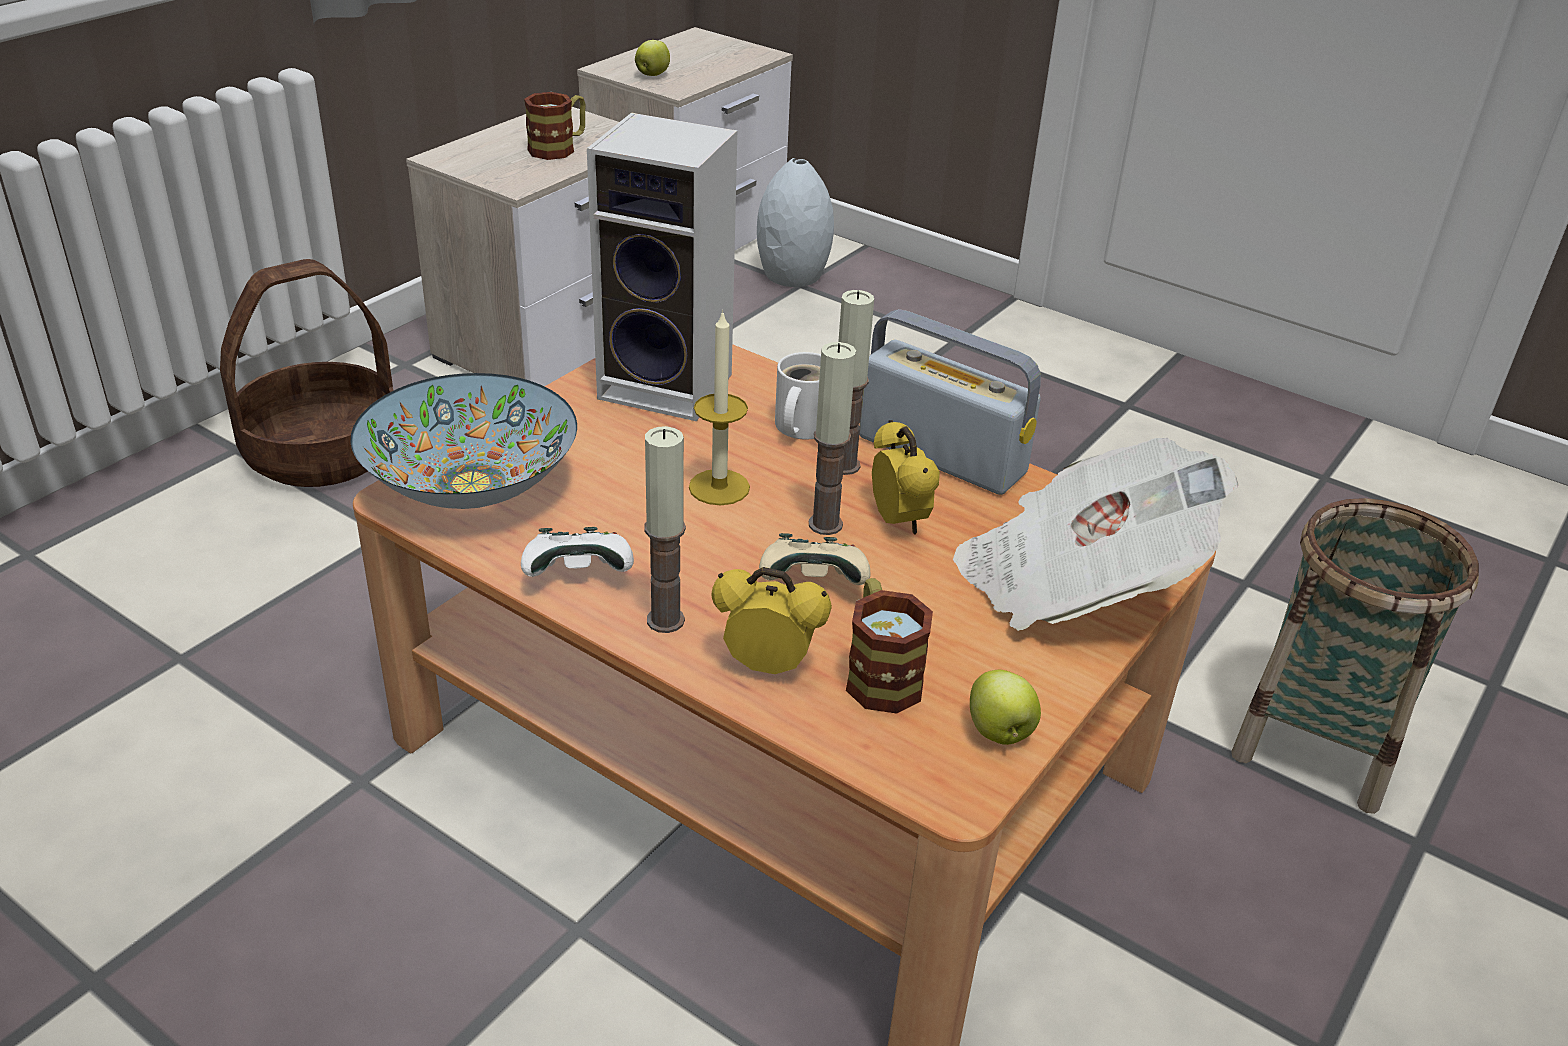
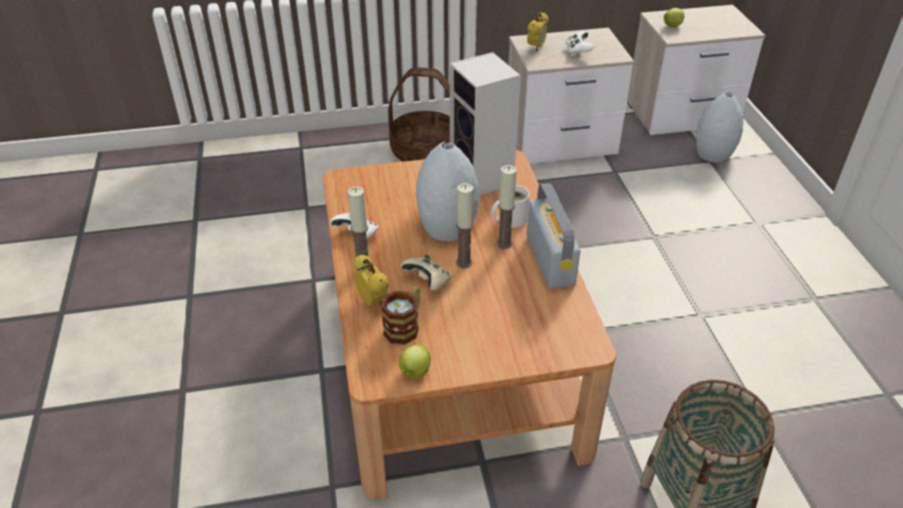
camera: 45 degrees right, 5 degrees up
(470, 485) = (366, 184): bowl -> none
(559, 148) = (578, 51): mug -> white game controller
(719, 487) = (446, 228): candle -> grey vase
(898, 522) = (492, 277): alarm clock -> alarm clock (536, 47)
(1076, 583) = (527, 339): newspaper -> none

